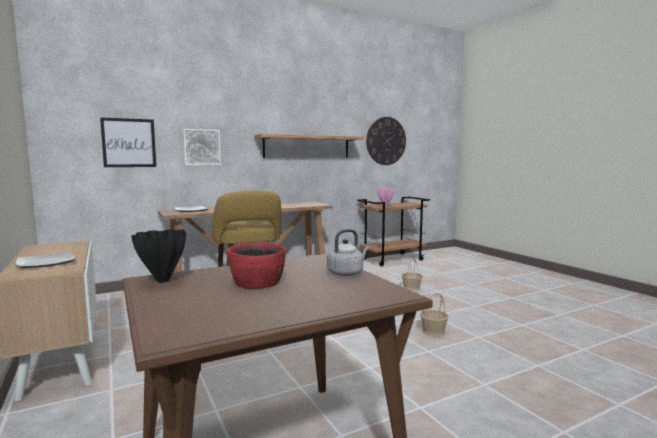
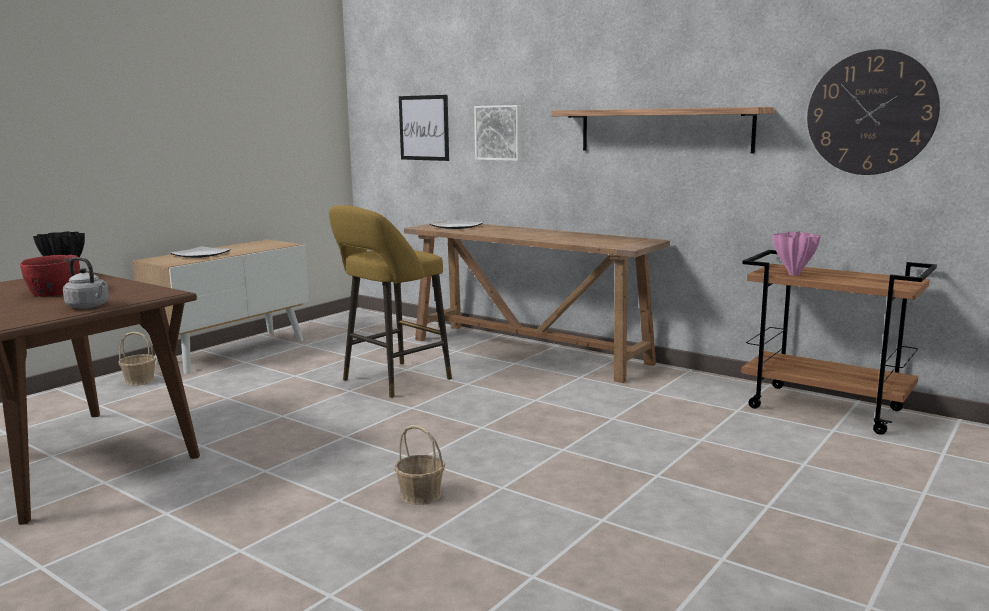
camera: 65 degrees right, 5 degrees up
(411, 288) = (639, 451): basket -> basket (139, 381)

